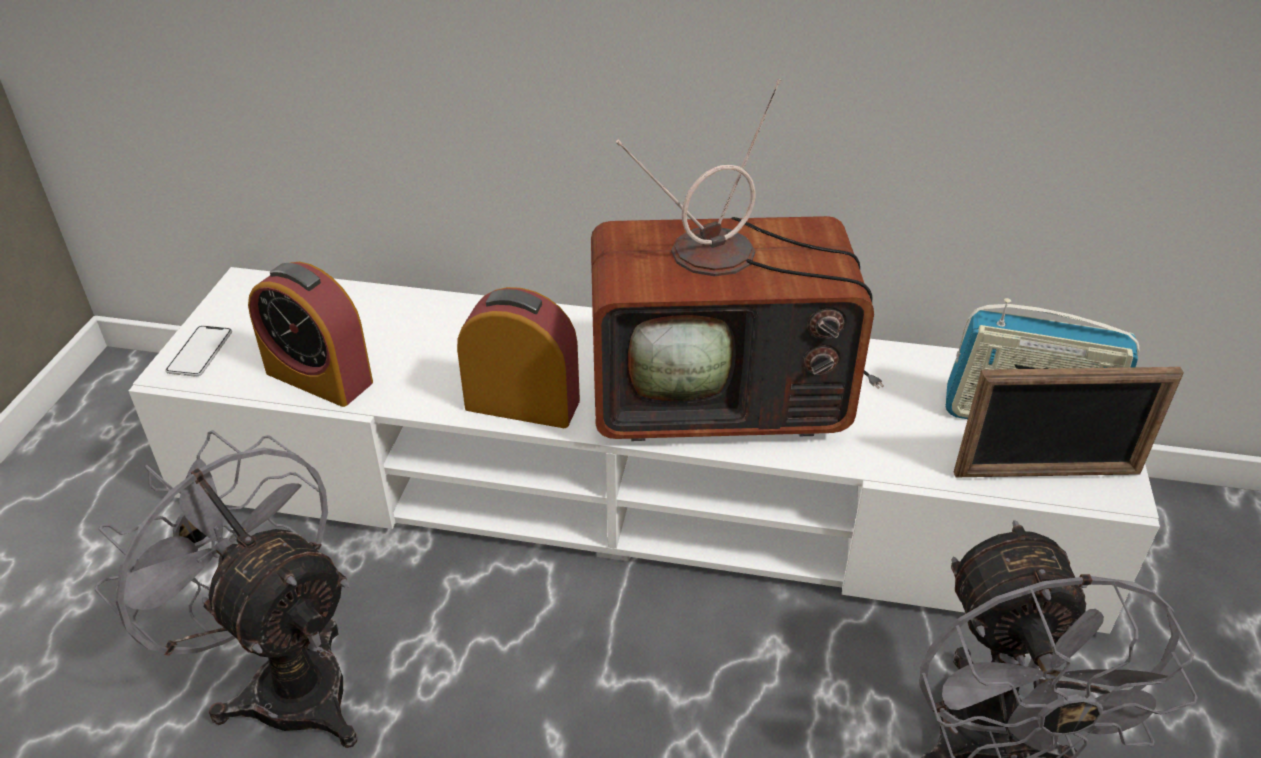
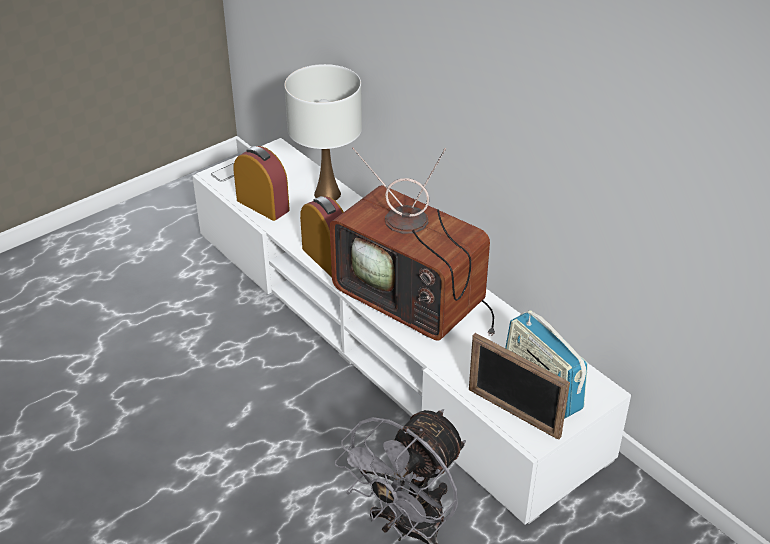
camera: 40 degrees right, 0 degrees up
(284, 679) = (177, 329): grey fan -> none
(319, 377) = (263, 205): alarm clock -> alarm clock turned 150 degrees clockwise
(407, 313) = (327, 194): none -> white table lamp

